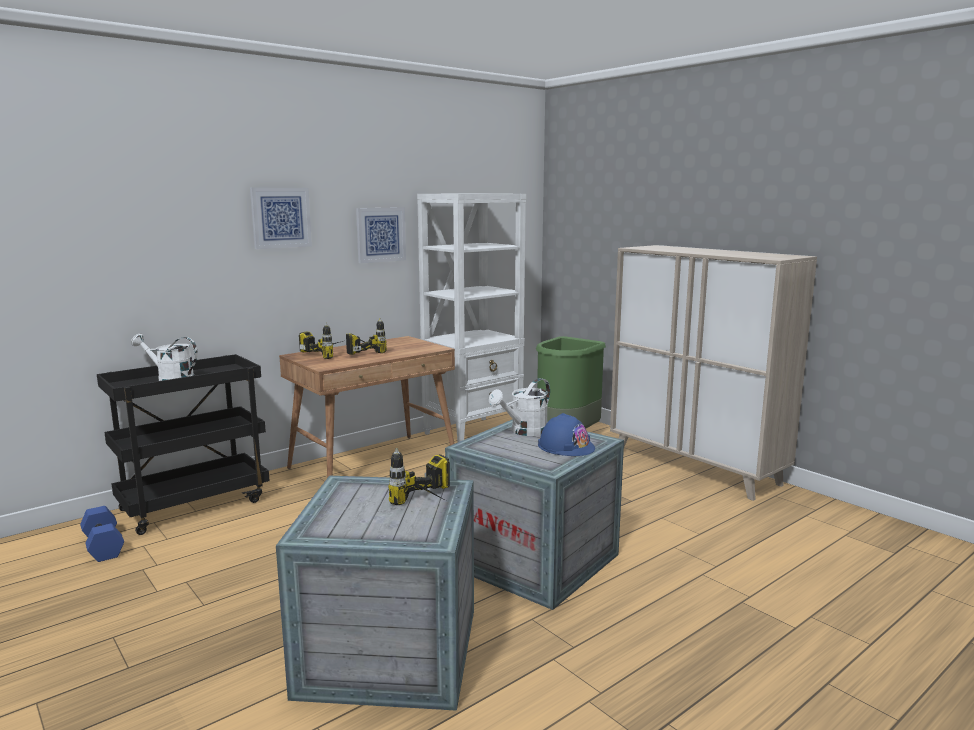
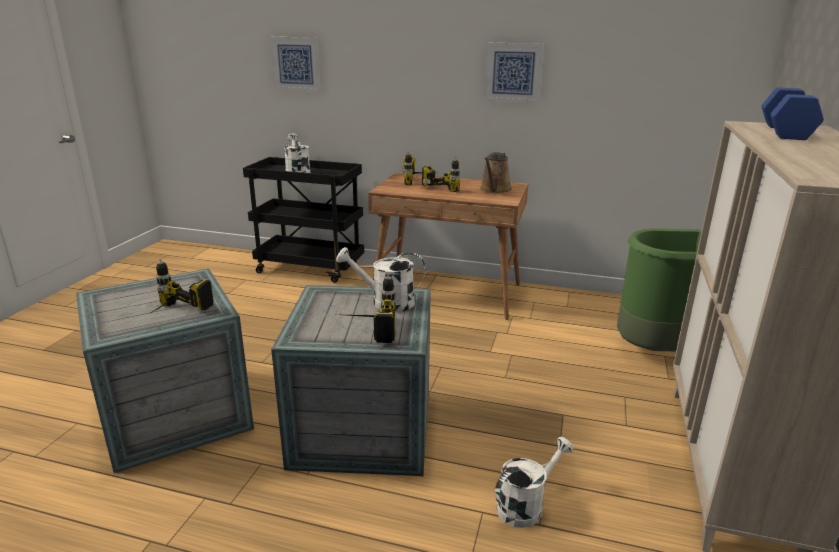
camera: 55 degrees right, 10 degrees up
(104, 546) = (237, 271): blue dumbbell -> blue dumbbell (787, 132)
(280, 217) = (410, 48): picture -> picture (296, 64)
(404, 344) = (494, 190): none -> brown watering can
(473, 433) = (577, 305): white bookcase -> none
(566, 446) = (366, 331): blue hard hat -> power drill
(679, 531) = (526, 505): none -> white watering can

